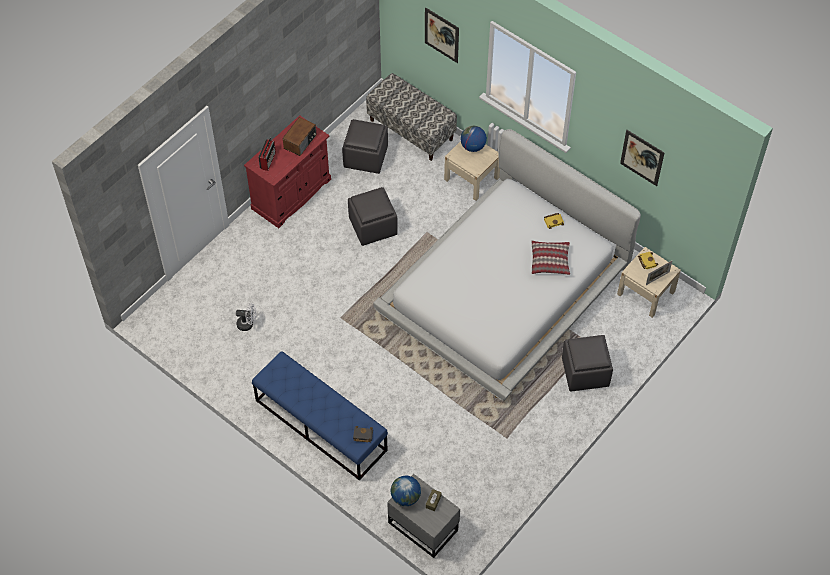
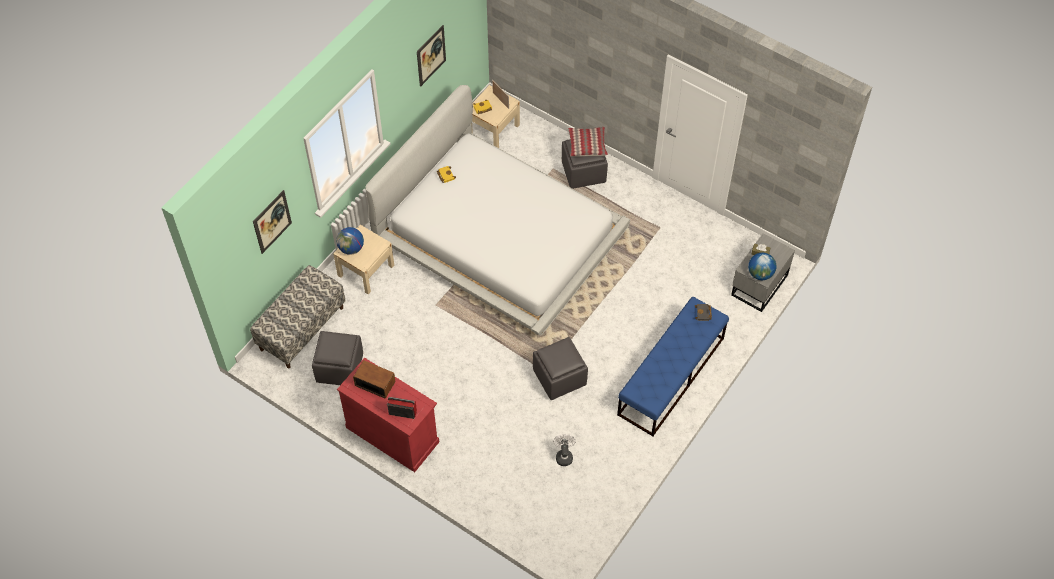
camera: 95 degrees left, 0 degrees up
(372, 226) = (431, 353): grey ottoman -> grey ottoman (559, 378)
(550, 261) = (492, 176): pillow -> pillow (587, 145)

